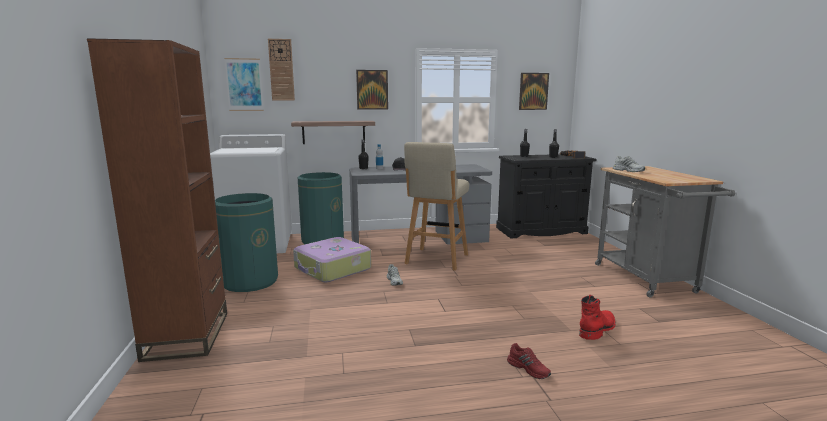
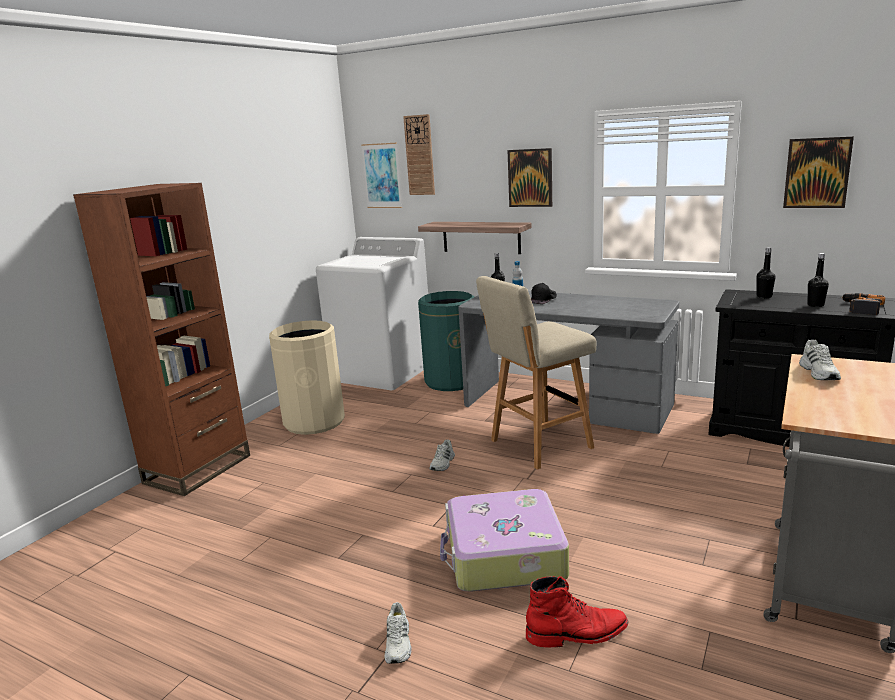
camera: 40 degrees right, 5 degrees up
(250, 281) = (314, 421): green trash can -> beige trash can
(332, 269) = (405, 426): suitcase -> suitcase (503, 555)
(529, 369) = (398, 643): red shoe -> white shoe

